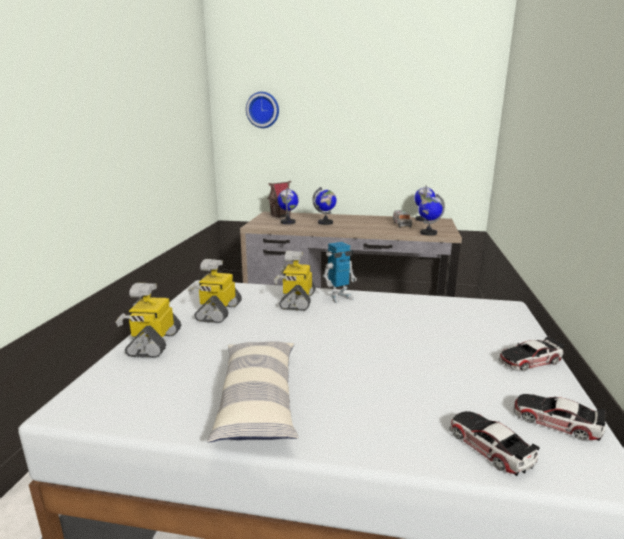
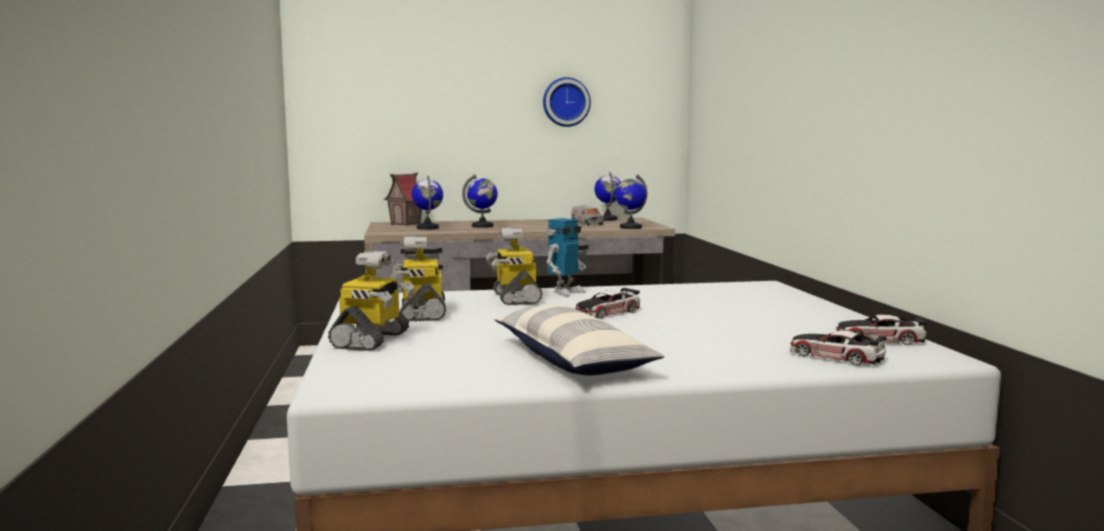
camera: 20 degrees left, 10 degrees down
(154, 343) = (372, 340): toy robot -> toy robot turned 150 degrees counterclockwise
(263, 110) = (369, 71): wall clock -> wall clock (566, 102)
(529, 360) = (822, 312): toy car -> toy car (607, 312)

